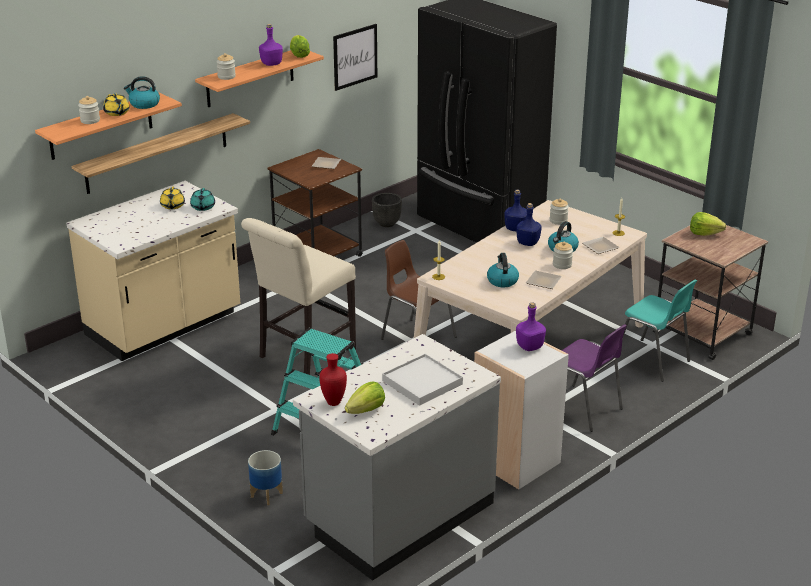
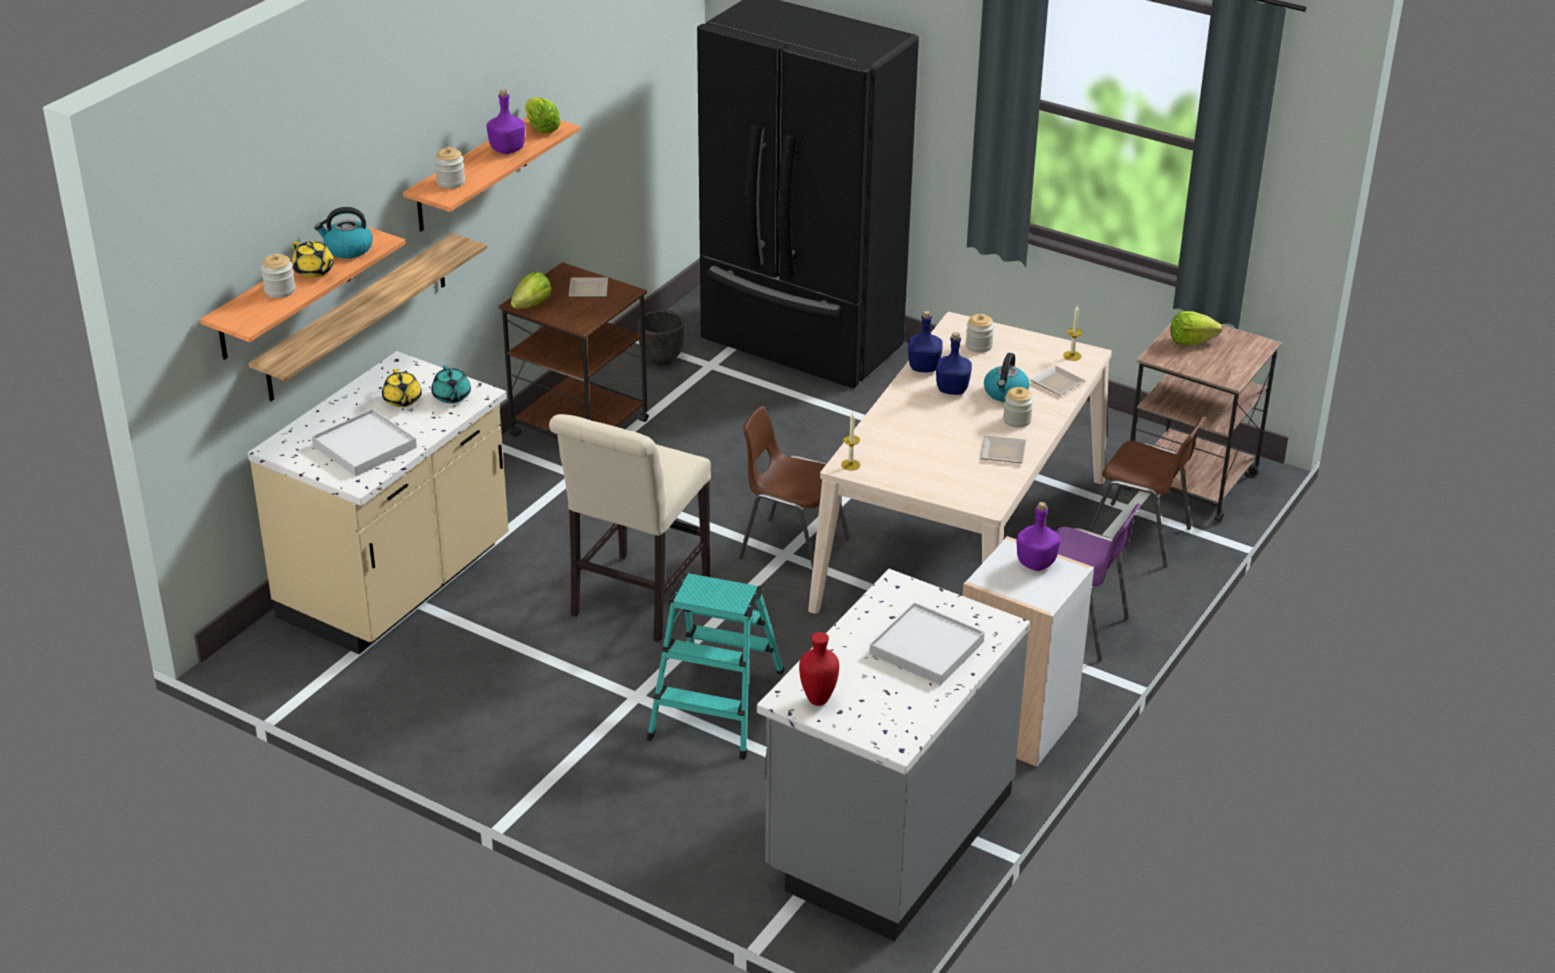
camera: 15 degrees left, 5 degrees up
(135, 227) = (364, 446): none -> white tray
(266, 494) = (684, 837): planter -> none
(355, 57) = (602, 111): picture -> none
(366, 410) = (870, 705): lettuce -> lettuce (531, 305)
(502, 281) = (944, 459): kettle -> none
(652, 361) = (1140, 536): turquoise chair -> brown chair

